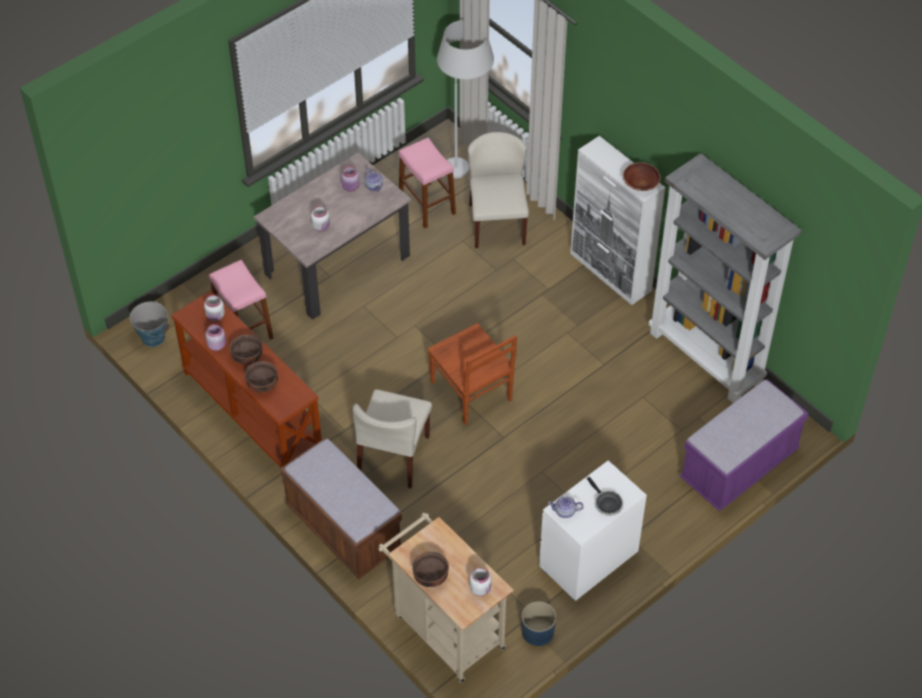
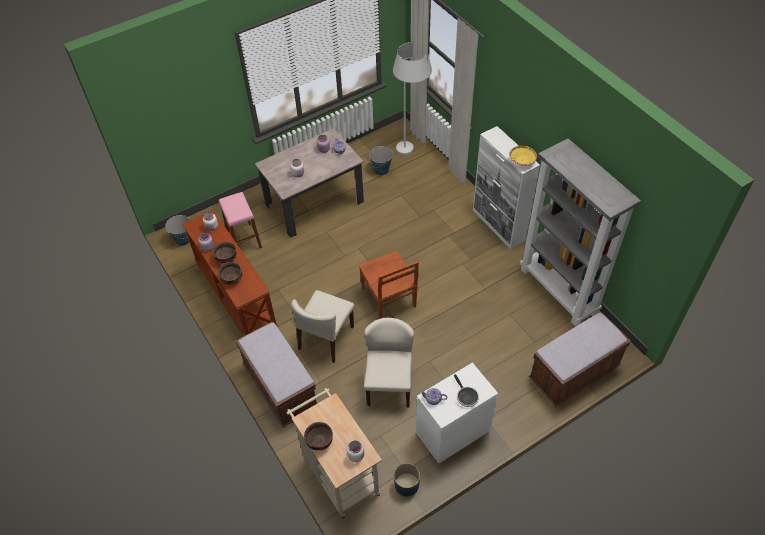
camera: 10 degrees right, 0 degrees up
(427, 205) = (381, 170): pink stool -> bucket
(497, 224) = (425, 186): beige chair -> beige chair (389, 384)
(640, 184) = (522, 161): brown bowl -> yellow bowl
(738, 466) = (574, 373): purple bench -> brown bench

